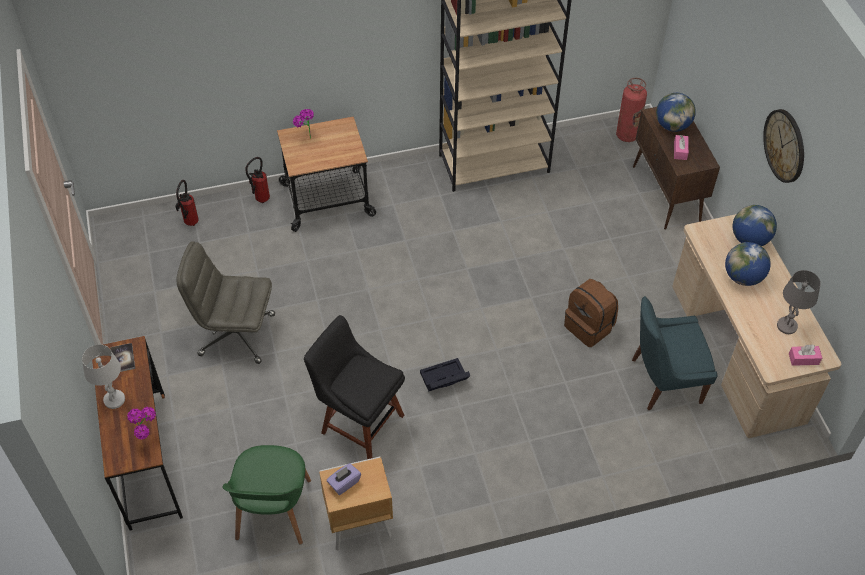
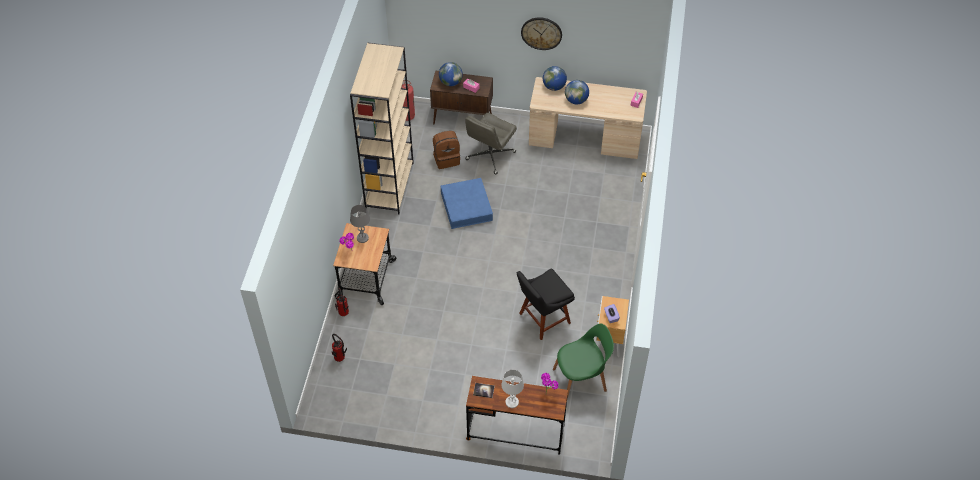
camera: 65 degrees left, 0 degrees up
(236, 334) = (447, 360): grey office chair -> grey office chair (490, 156)
(273, 512) = (581, 379): green chair -> green chair turned 45 degrees counterclockwise
(443, 379) = (534, 270): black storage box -> none
(511, 257) = (466, 206): none -> blue storage box
(589, 327) = (534, 192): brown backpack -> brown backpack (446, 159)
(663, 381) = (585, 177): blue chair -> none
(786, 326) = (614, 98): grey table lamp -> grey table lamp (362, 238)

